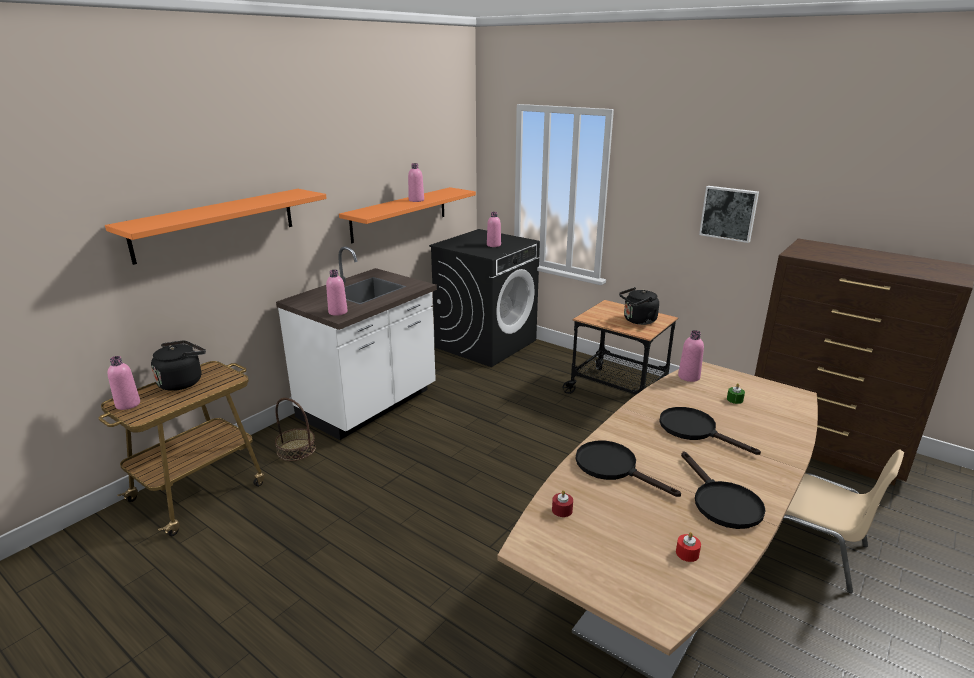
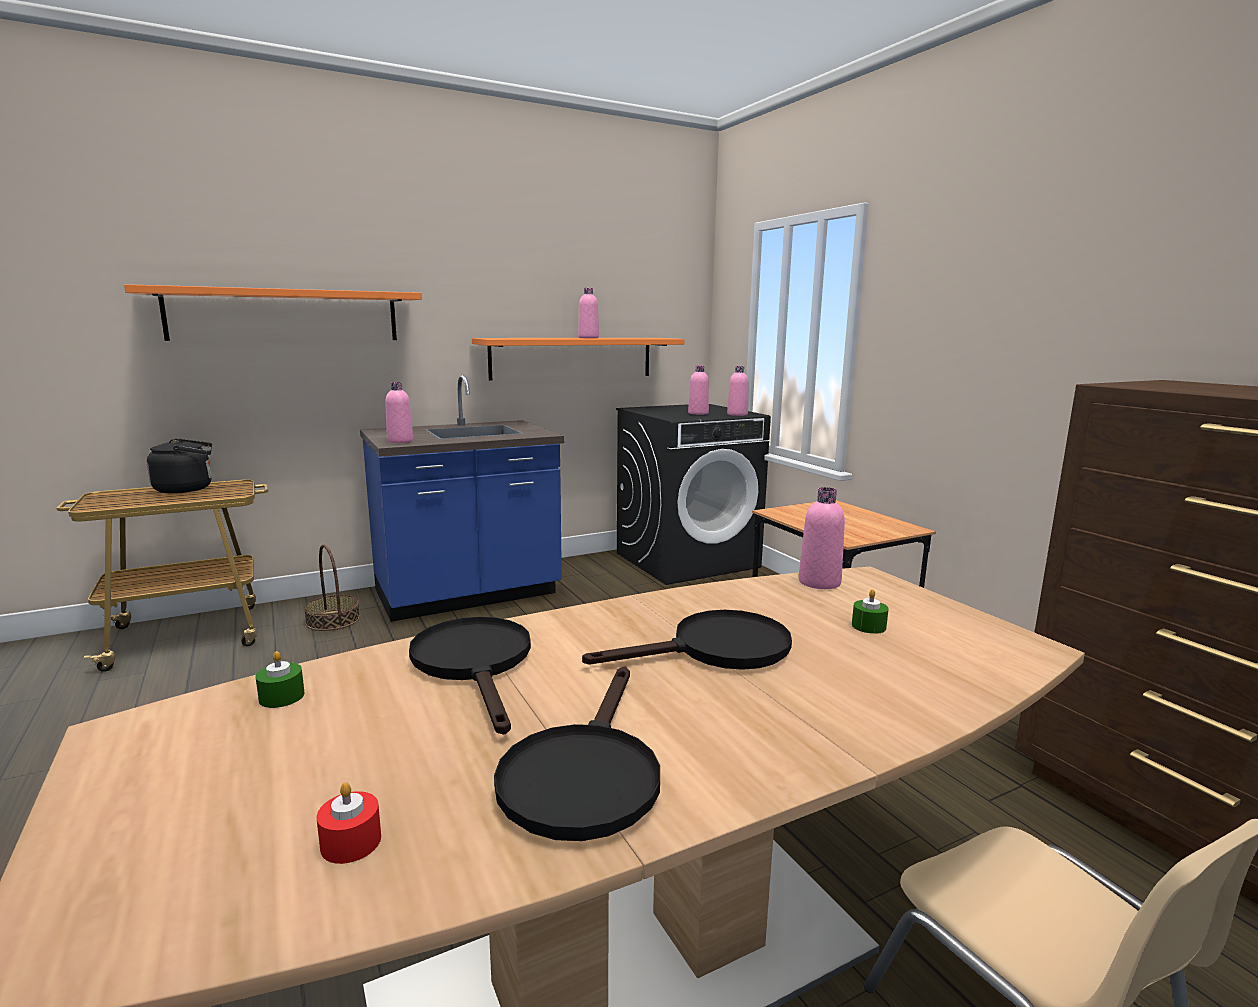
camera: 25 degrees right, 10 degrees down
(128, 404) = (105, 496): pink bottle -> pink bottle (737, 414)
(369, 405) = (468, 594): white counter -> blue counter
(562, 510) = (281, 697): red candle -> green candle
(638, 321) = (856, 525): black kettle -> none
(694, 430) = (716, 650): black frying pan -> black frying pan turned 90 degrees clockwise
(729, 213) = (1036, 346): picture -> none

